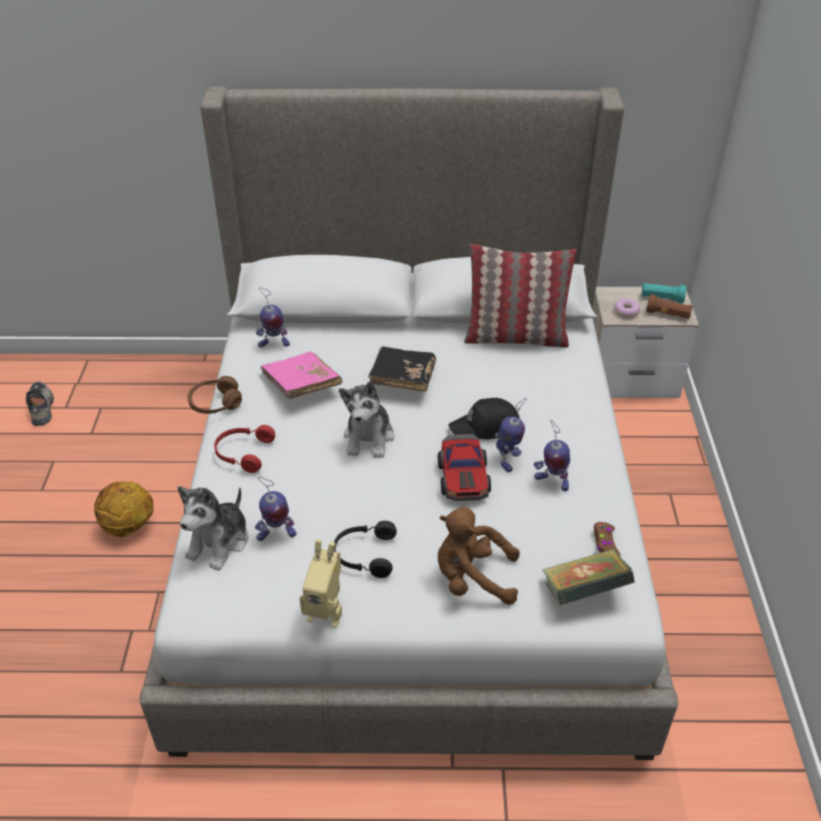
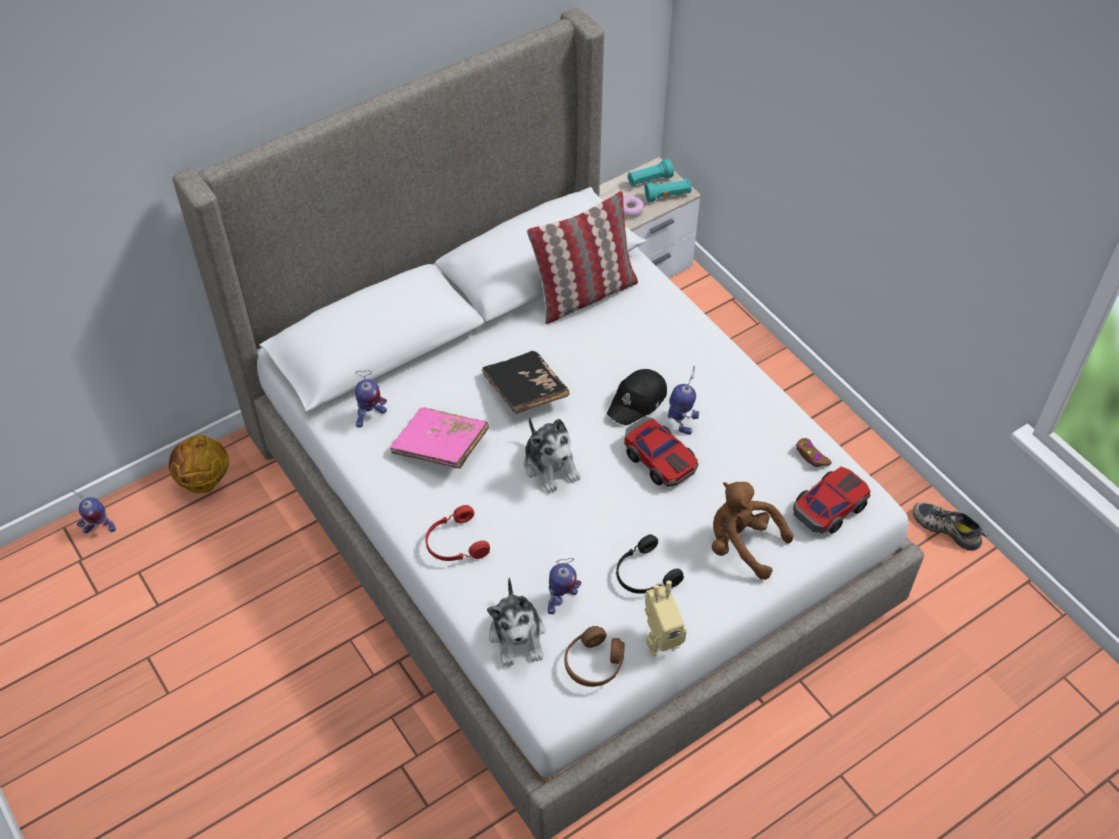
camera: 35 degrees left, 10 degrees up
(42, 407) = (69, 607): shoe -> shoe (947, 528)
(128, 526) = (299, 675): basketball -> basketball (204, 481)
(215, 403) = (378, 509): brown headphones -> brown headphones (594, 663)
(472, 578) = (742, 544): brown plush toy -> brown plush toy turned 60 degrees clockwise
(551, 481) = (730, 424): toy robot -> toy robot (99, 528)
(584, 592) = (829, 507): book -> toy car
(668, 315) = (668, 196): brown flashlight -> turquoise flashlight

